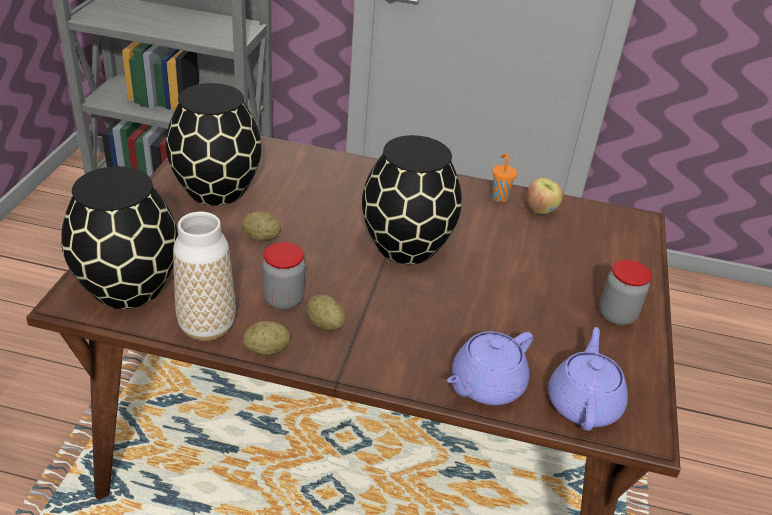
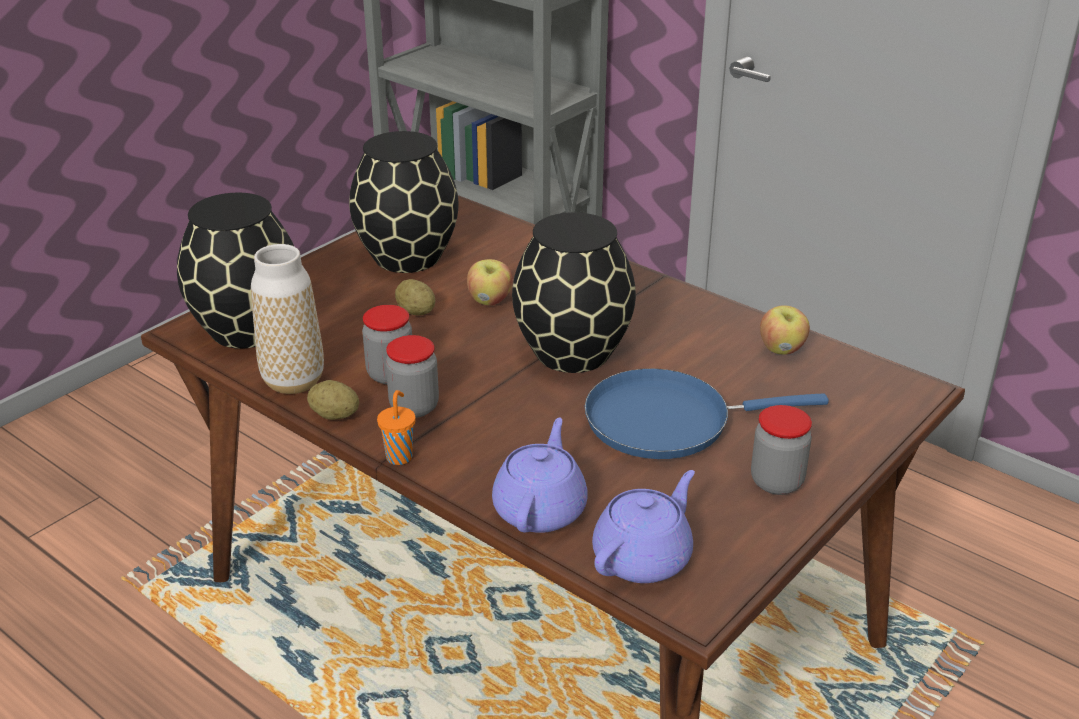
camera: 30 degrees right, 5 degrees down
(312, 215) = (490, 301): none -> apple
(325, 324) = (414, 407): potato -> jar
(485, 385) = (540, 509): purple teapot -> purple teapot turned 120 degrees clockwise
(499, 197) = (738, 325): orange cup -> orange cup (400, 456)
(513, 286) = (667, 421): none -> blue frying pan

